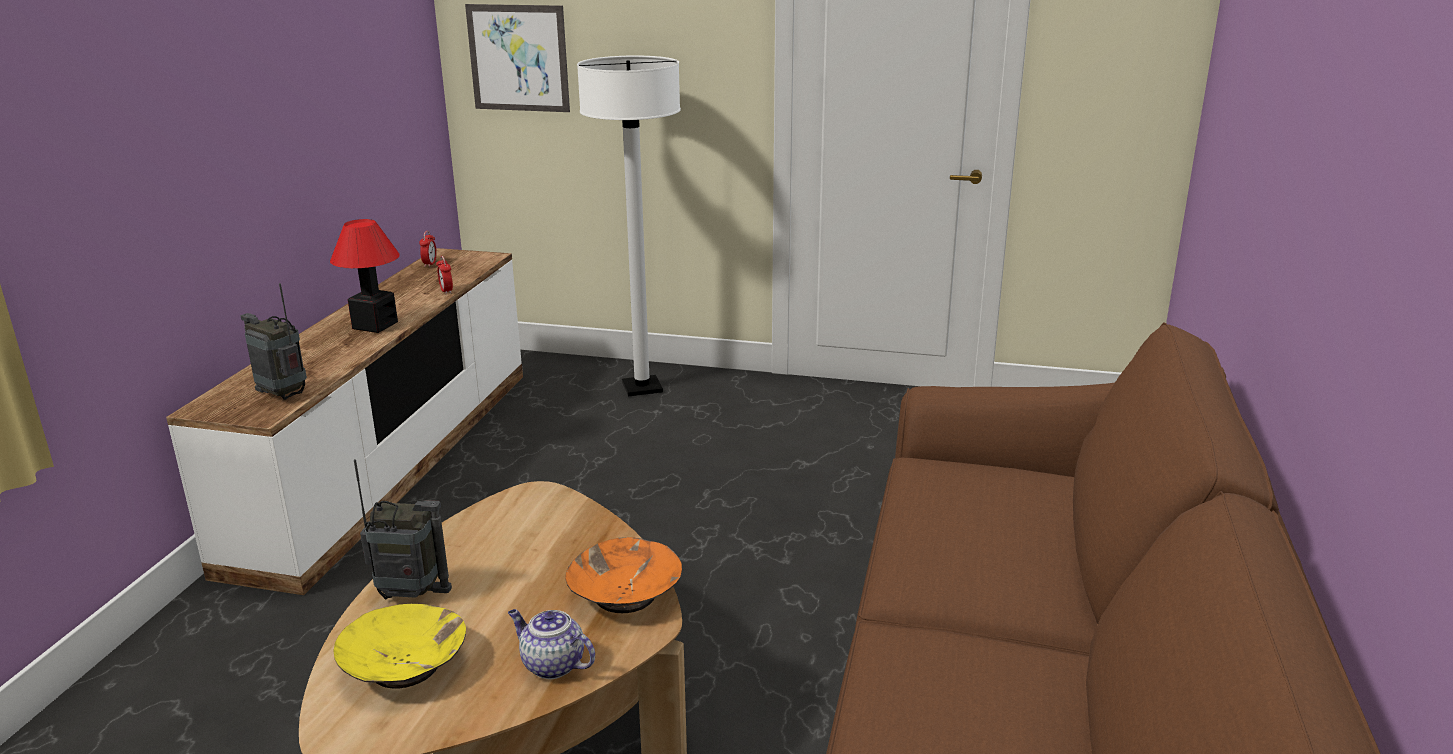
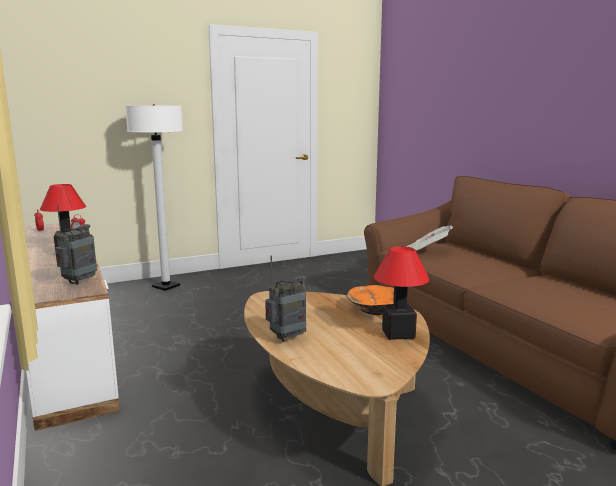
camera: 40 degrees left, 10 degrees down
(283, 395) = (80, 282): radio -> radio turned 120 degrees clockwise
(405, 666) = (343, 356): yellow bowl -> none
(518, 58) = (64, 111): picture -> none
(551, 665) = (398, 334): teapot -> table lamp
(962, 491) = (426, 251): none -> newspaper

